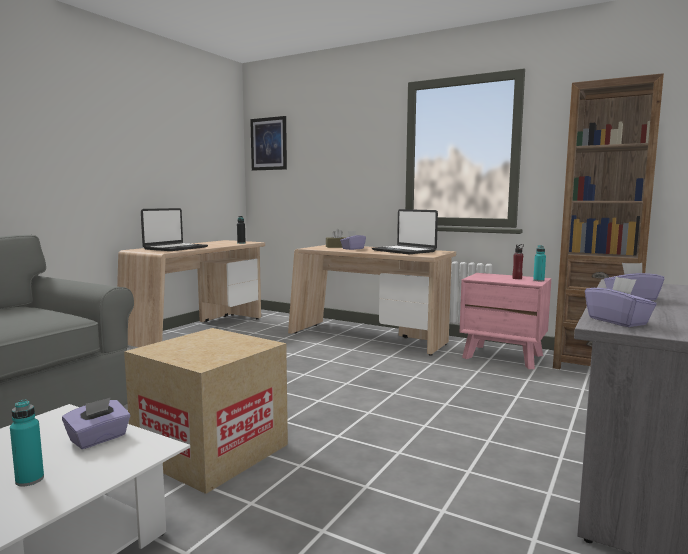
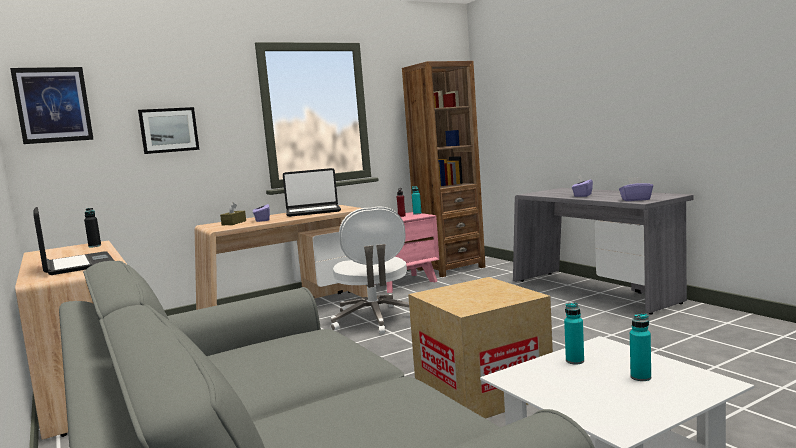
camera: 60 degrees left, 0 degrees up
(99, 439) = (575, 361): purple tissue box -> turquoise bottle
(332, 164) = (169, 130): none -> picture
(375, 370) = (375, 320): none -> white office chair

